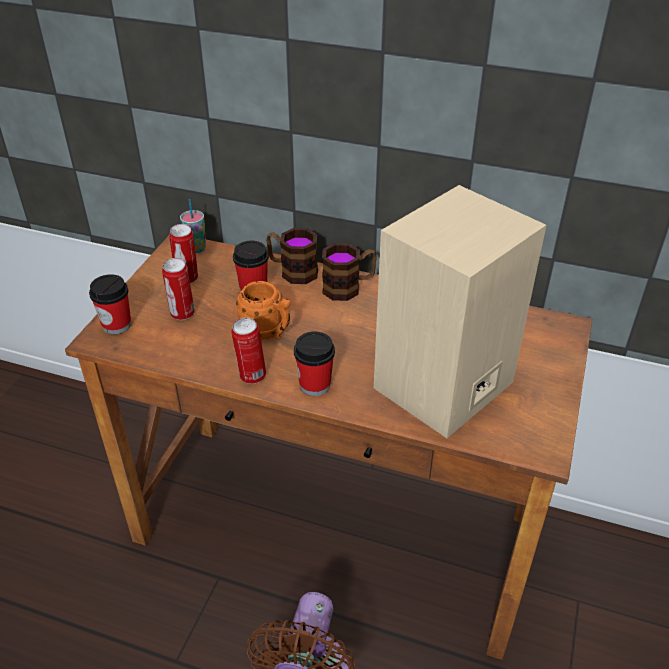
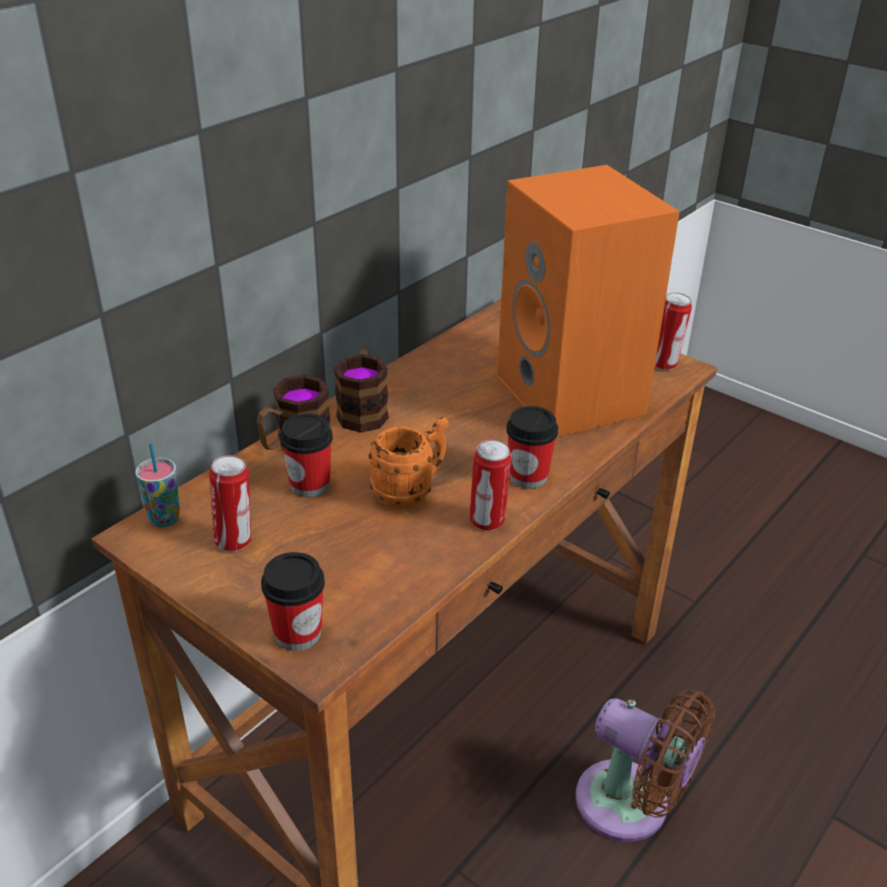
camera: 70 degrees left, 5 degrees down
(182, 314) = (318, 560): can -> can (664, 364)
(443, 388) = (574, 395): beige speaker -> orange speaker

